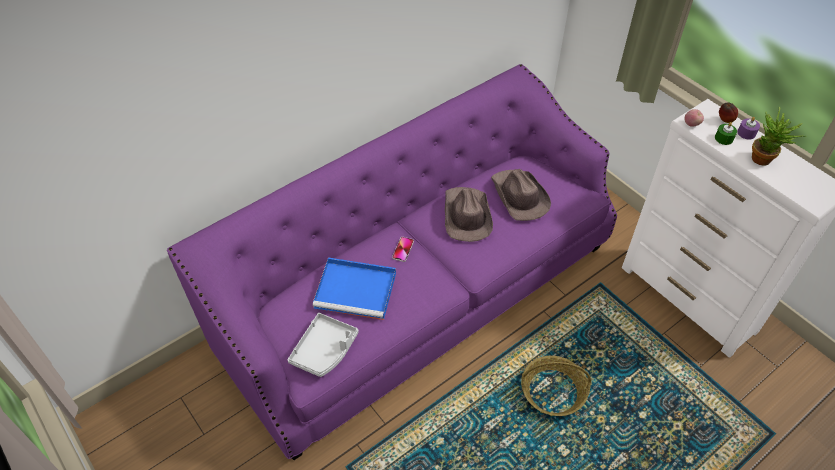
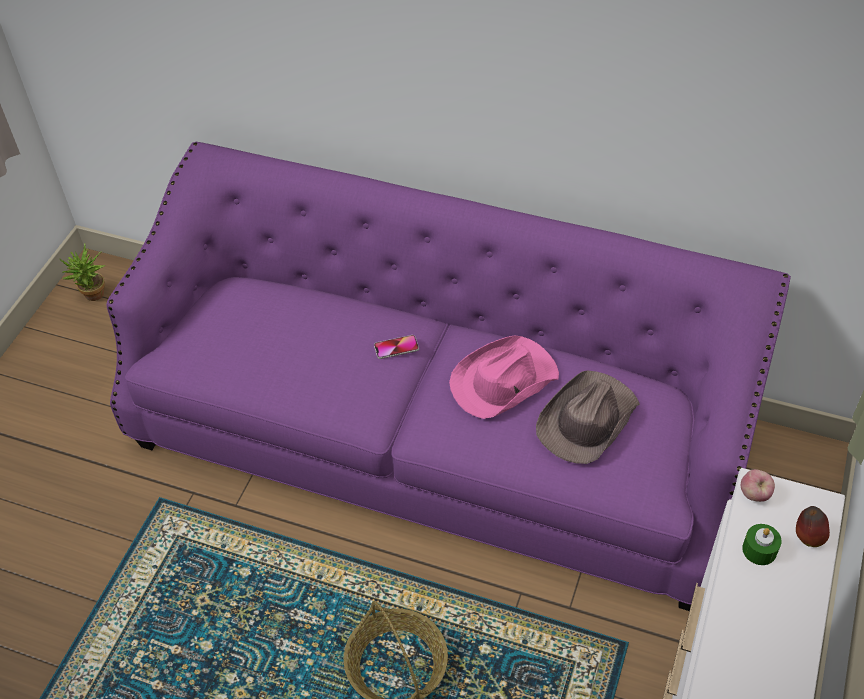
camera: 60 degrees right, 0 degrees up
(325, 350) = (201, 355): grey tray -> none
(357, 290) = (302, 338): blue tray -> none
(466, 216) = (502, 381): brown hat -> pink hat
(746, 133) = (804, 578): purple candle -> none
(765, 161) = (755, 626): potted plant -> potted plant (93, 297)

